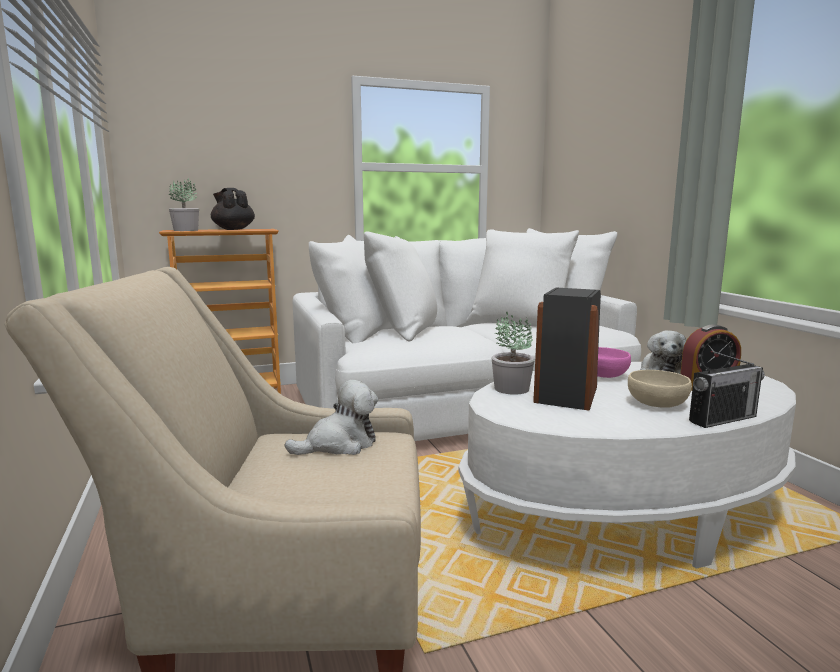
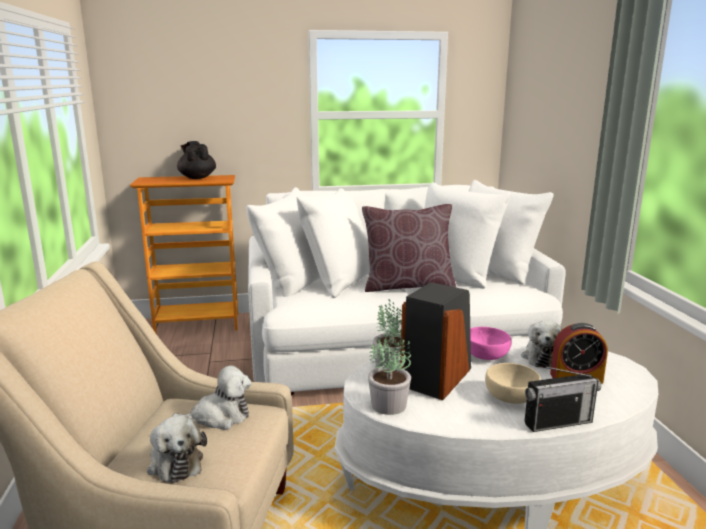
camera: 10 degrees right, 5 degrees up
(186, 230) = (155, 180): potted plant -> potted plant (389, 405)
(309, 488) = (175, 462): none -> plush toy
(481, 330) = (408, 285): none -> brown pillow

